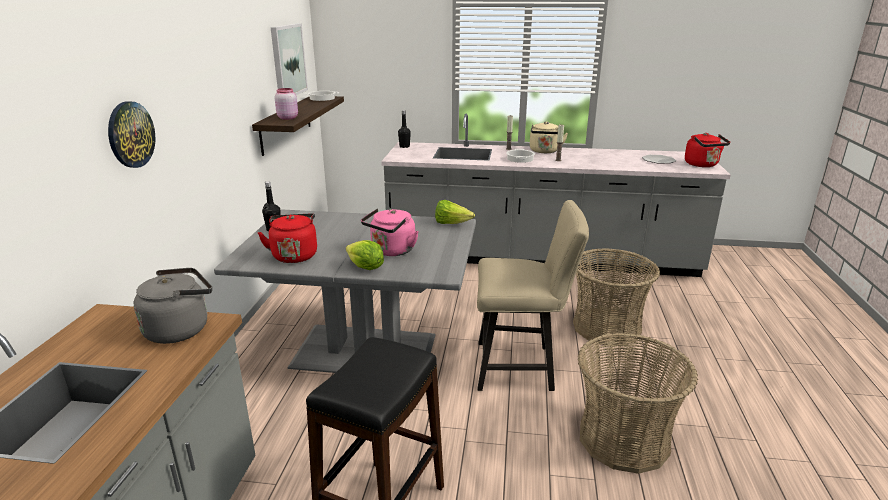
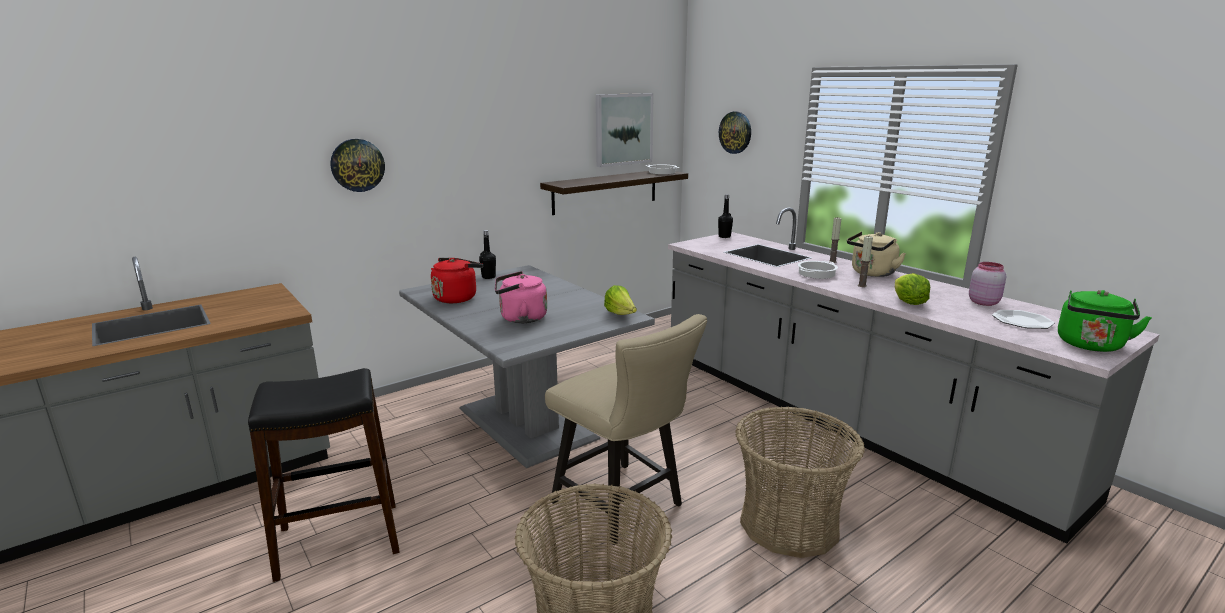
camera: 45 degrees right, 5 degrees down
(181, 329) = (271, 310): grey kettle -> none
(287, 118) = (579, 182): pink jar -> pink jar (983, 302)
(365, 268) = (473, 323): lettuce -> lettuce (908, 303)
(378, 56) = (735, 132): none -> wall clock
(702, 165) = (1090, 346): red kettle -> green kettle

